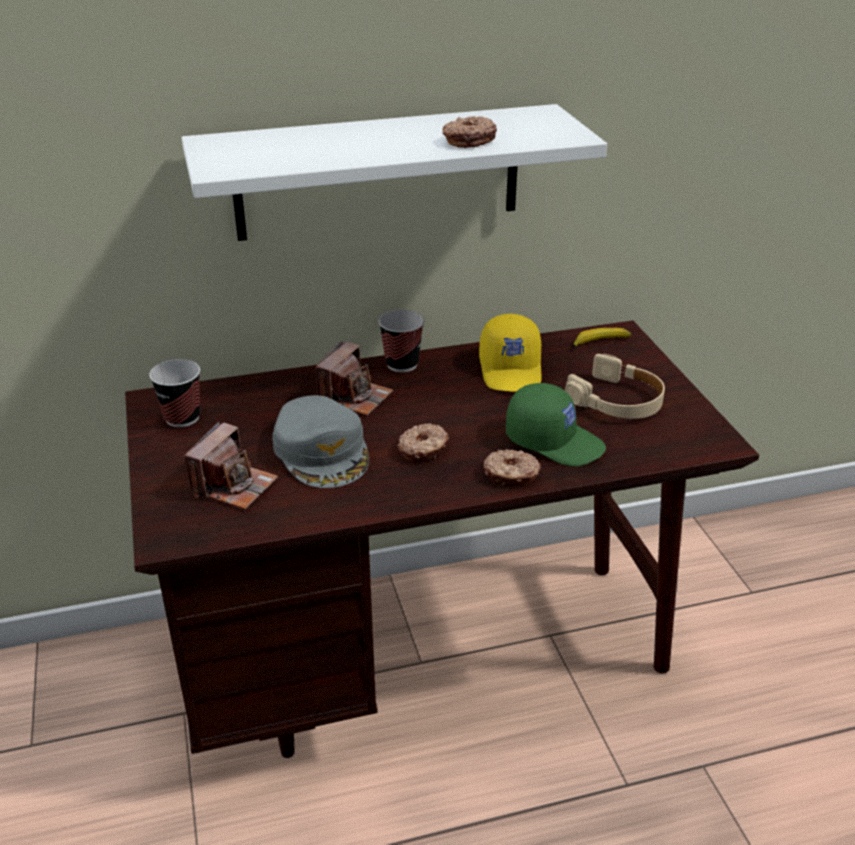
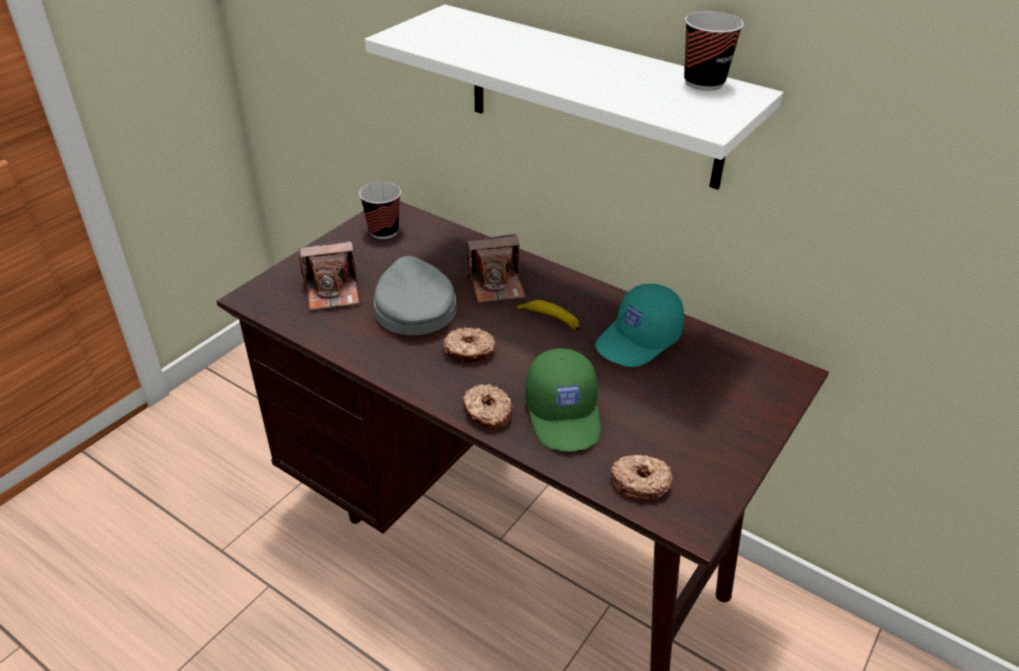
camera: 50 degrees right, 5 degrees up
(322, 451) = (413, 306): grey cap -> grey cap turned 135 degrees clockwise
(402, 364) = (569, 283): cup -> cup (704, 83)
(468, 140) = (612, 88): donut -> donut (640, 482)
(512, 370) = (639, 340): yellow cap -> turquoise cap
(600, 343) = (756, 369): banana -> banana (549, 320)
(617, 401) = (674, 423): beige headphones -> none

